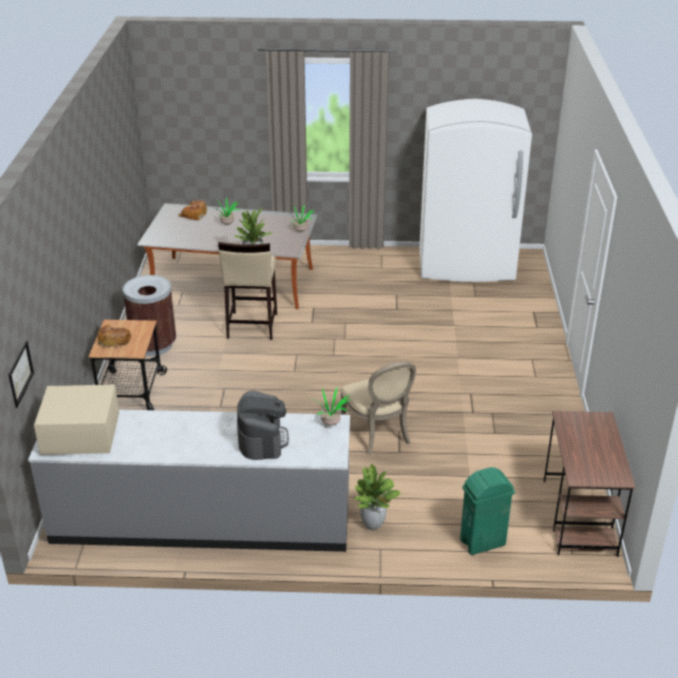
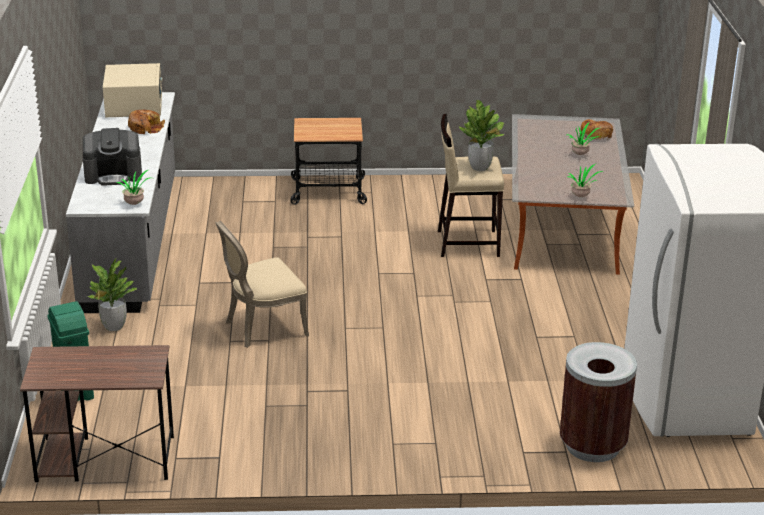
camera: 85 degrees right, 5 degrees down
(20, 373) = (144, 35): picture -> none
(114, 340) = (323, 125): bread -> bread (145, 128)
(153, 345) = (415, 194): brown trash can -> brown trash can (593, 445)

